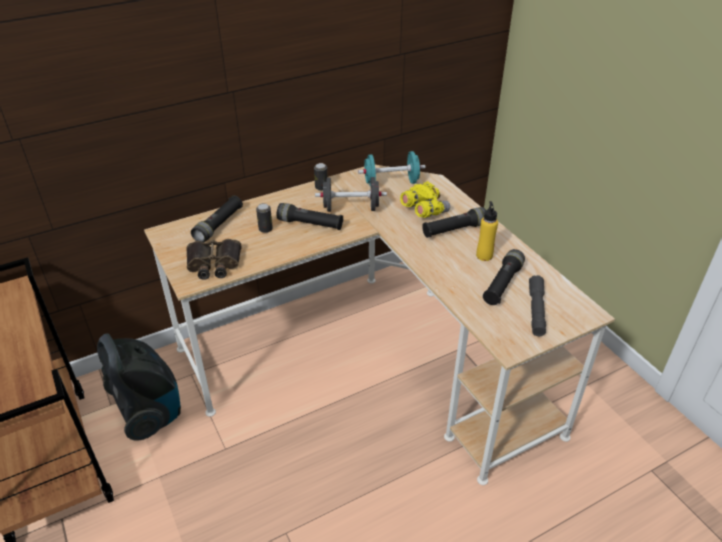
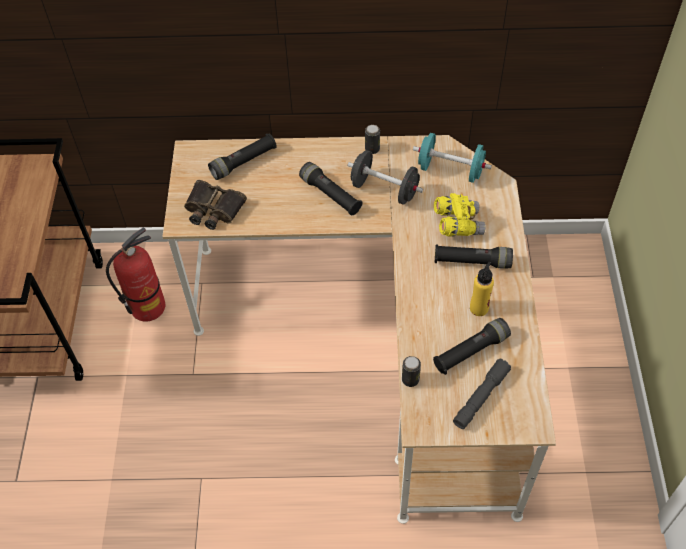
camera: 30 degrees right, 15 degrees up
(149, 412) = (148, 307): vacuum cleaner -> fire extinguisher
(265, 229) = (284, 184): can -> can (410, 379)

